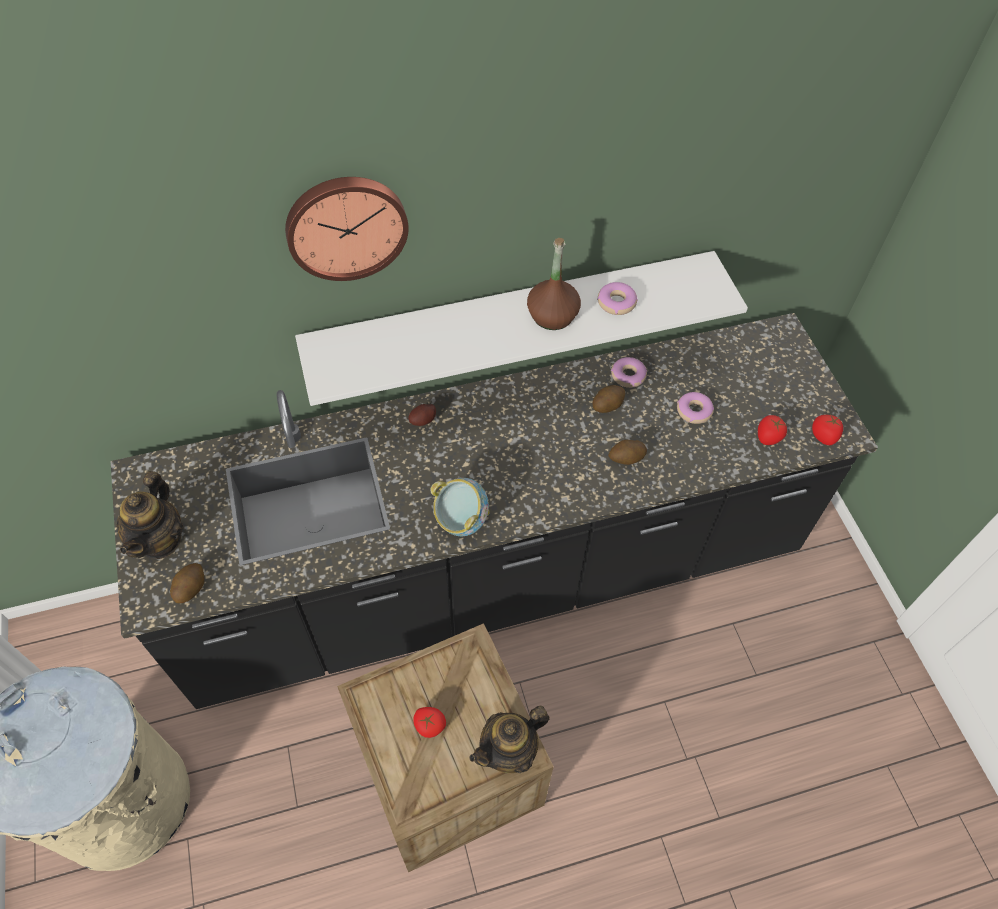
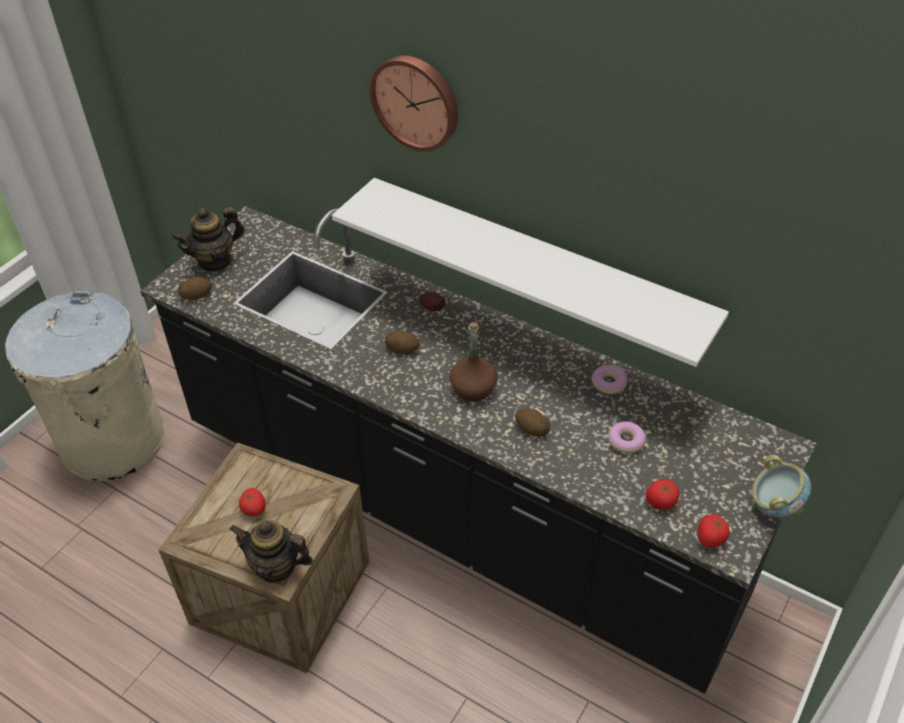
camera: 50 degrees right, 10 degrees down
(460, 520) = (375, 377): bowl -> bowl (774, 505)
(552, 315) = (541, 269): brown bottle -> brown bottle (473, 388)
(607, 405) = (566, 389): potato -> potato (402, 349)
(616, 303) = (598, 292): donut -> none

